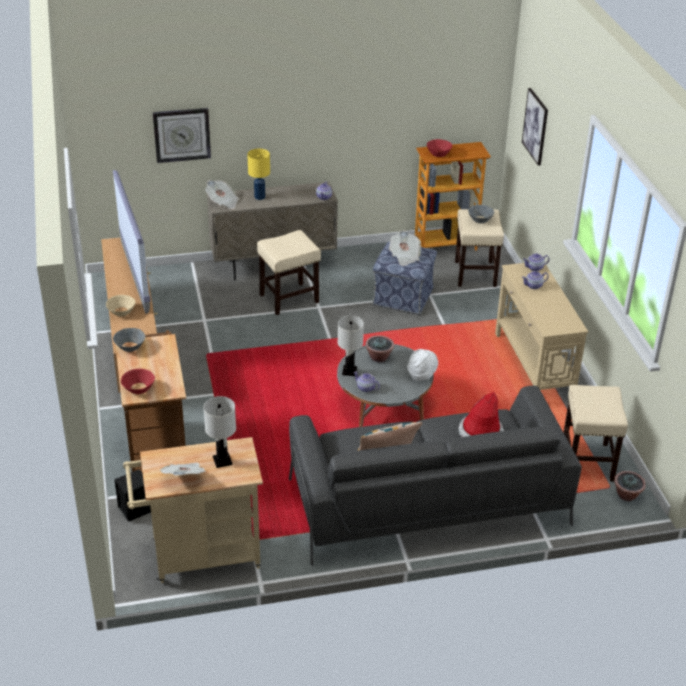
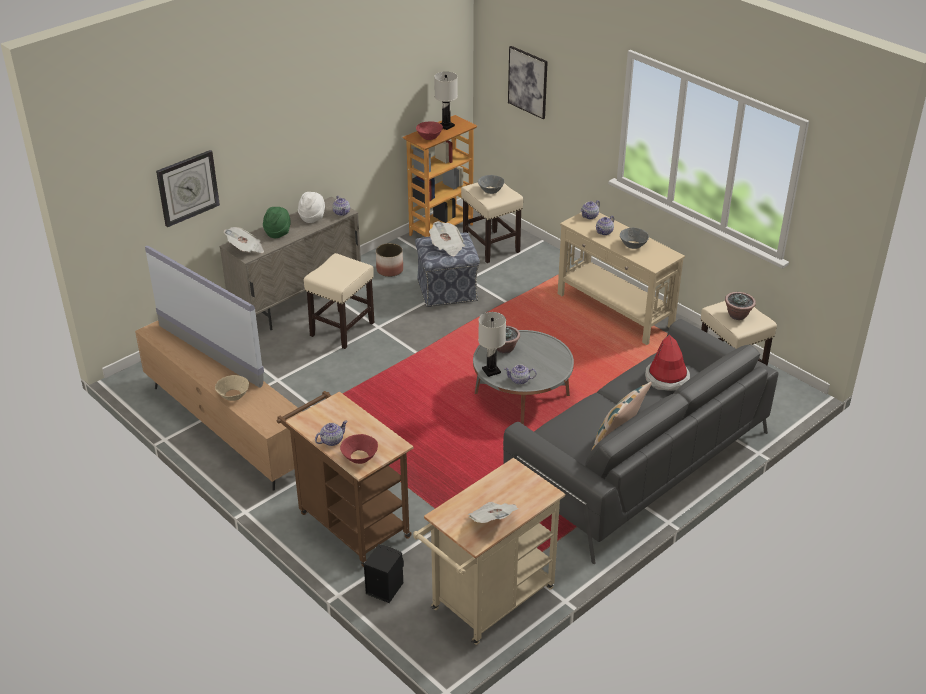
camera: 30 degrees left, 0 degrees up
(130, 347) = (308, 421): grey bowl -> grey bowl (633, 245)
(131, 368) = (331, 441): none -> teapot
(222, 461) = (510, 491): white table lamp -> white table lamp (446, 126)
(259, 197) = (277, 232): yellow table lamp -> green hat
(371, 264) = (389, 270): none -> planter
(422, 374) = (556, 349): white hat -> white hat (312, 217)
(627, 495) = (784, 390): potted plant -> potted plant (737, 315)

